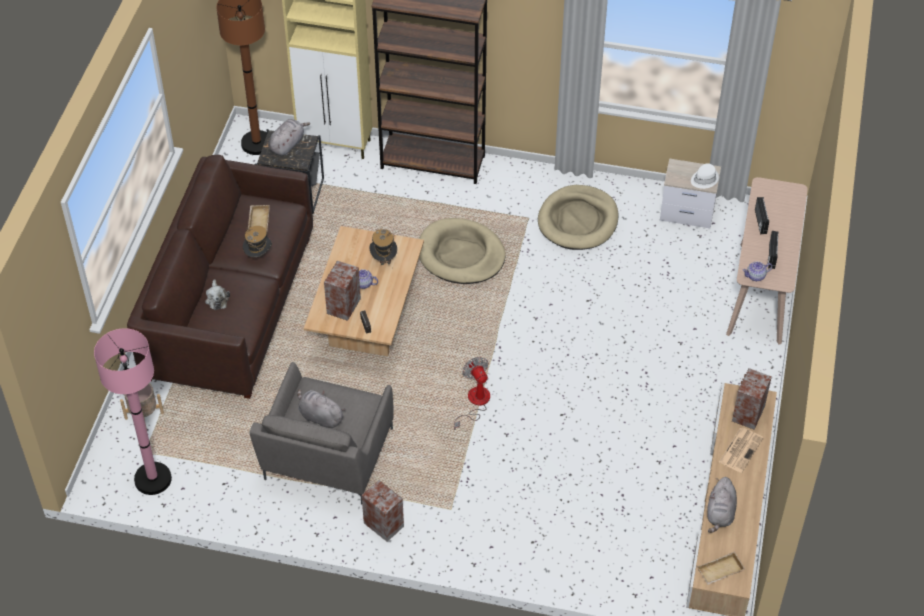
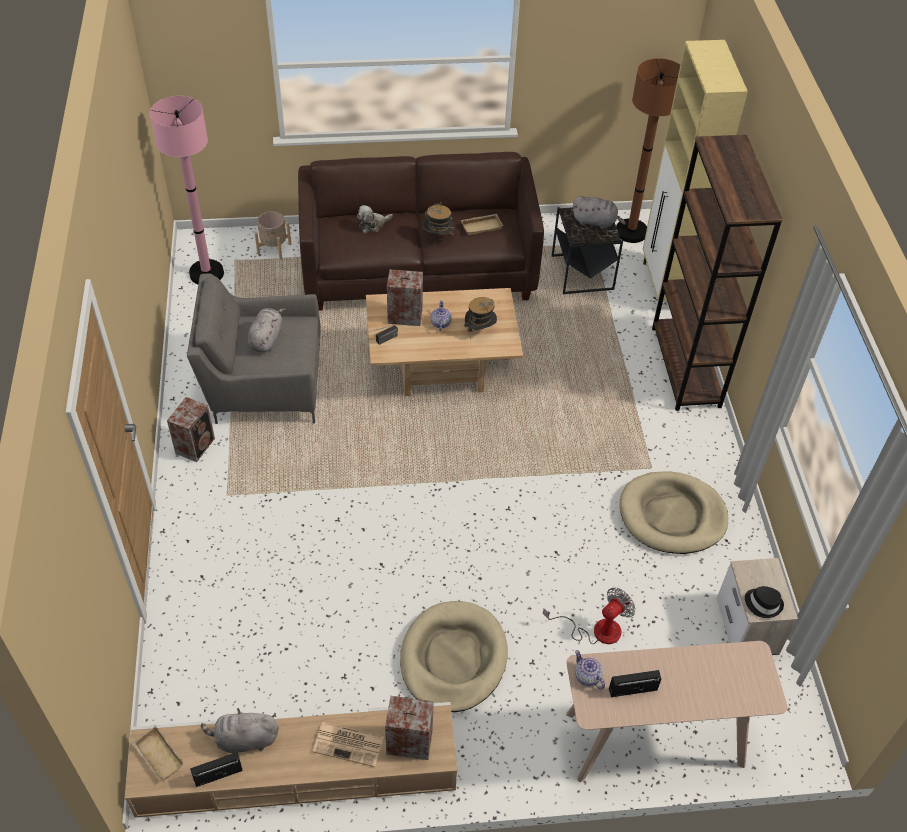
camera: 70 degrees right, 0 degrees up
(461, 255) = (567, 422): beige dog bed -> beige dog bed (453, 659)
(475, 403) = (370, 482): fan -> fan (596, 630)
(704, 179) = (763, 603): white hat -> black hat
(760, 222) = (687, 663): radio -> radio (218, 774)

